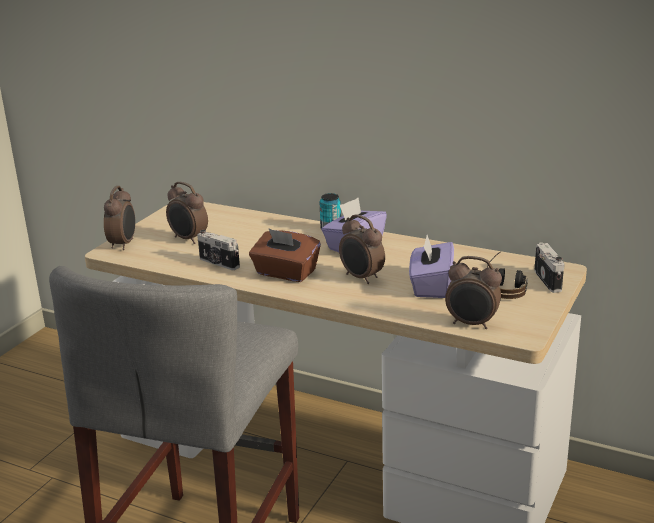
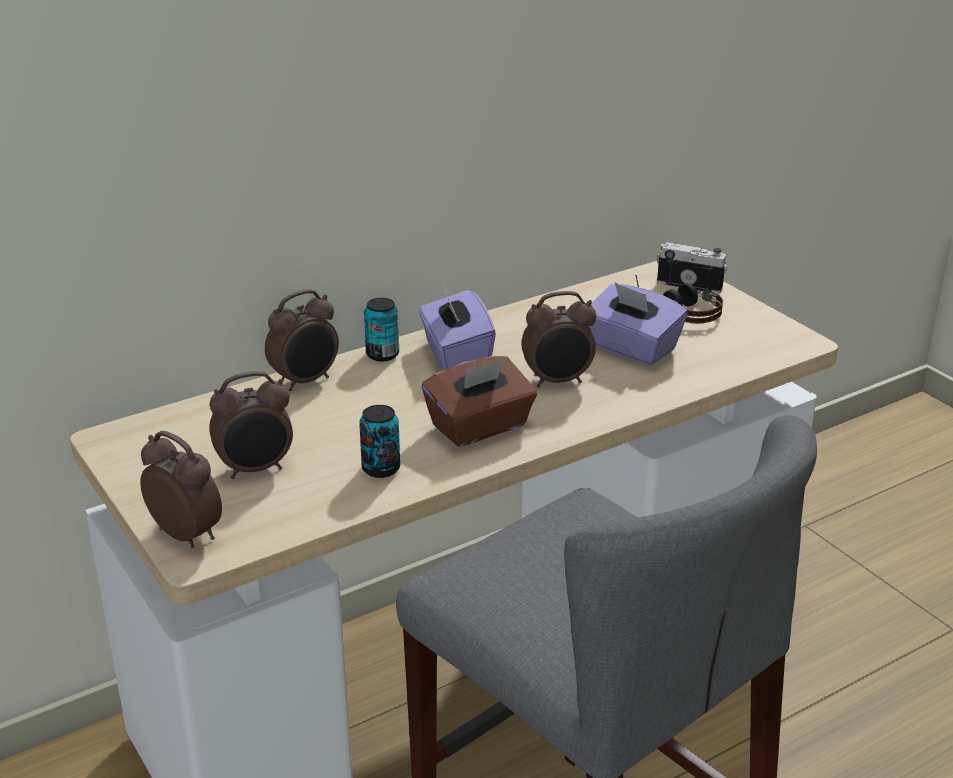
camera: 60 degrees left, 5 degrees up
(218, 263) = (381, 468): camera -> can
(472, 324) = (749, 358): alarm clock -> alarm clock (306, 381)

